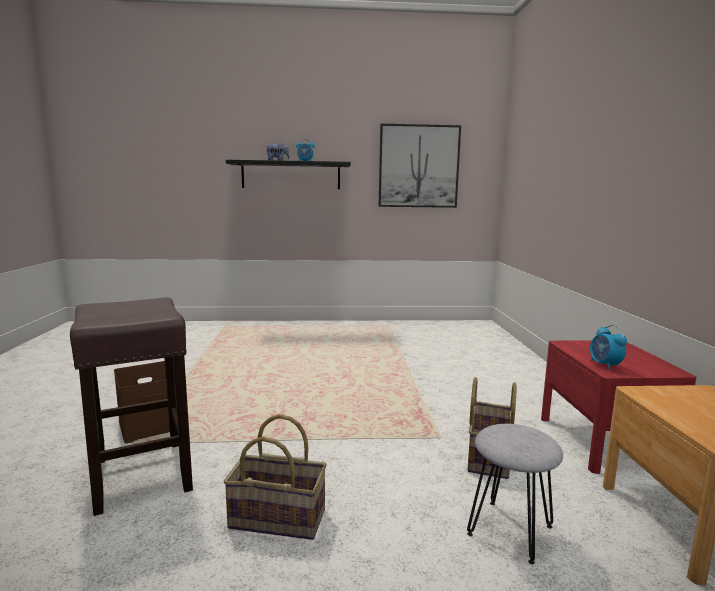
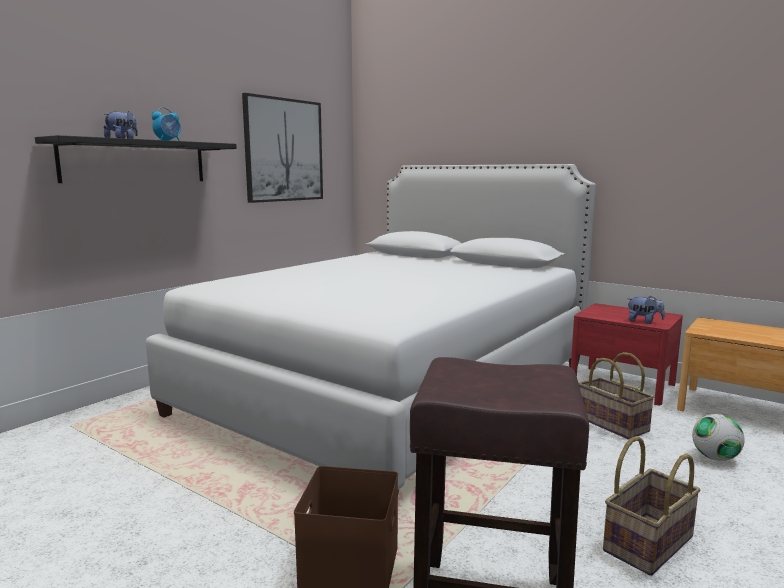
camera: 50 degrees left, 0 degrees up
(395, 365) = (392, 388): none -> white bed
(509, 530) = (715, 458): grey stool -> football
(605, 365) = (644, 322): alarm clock -> plush toy

